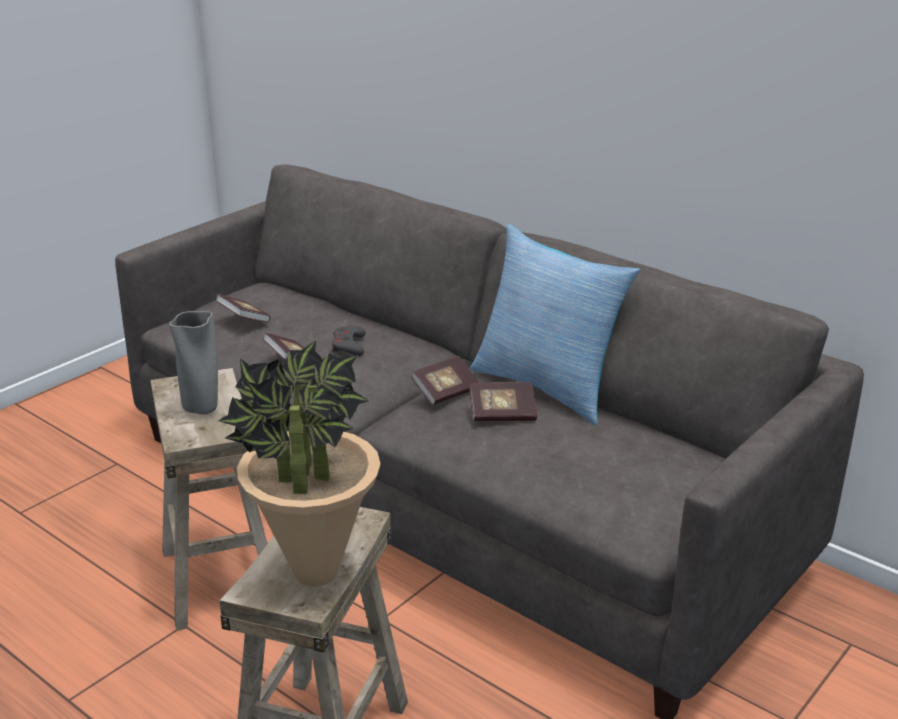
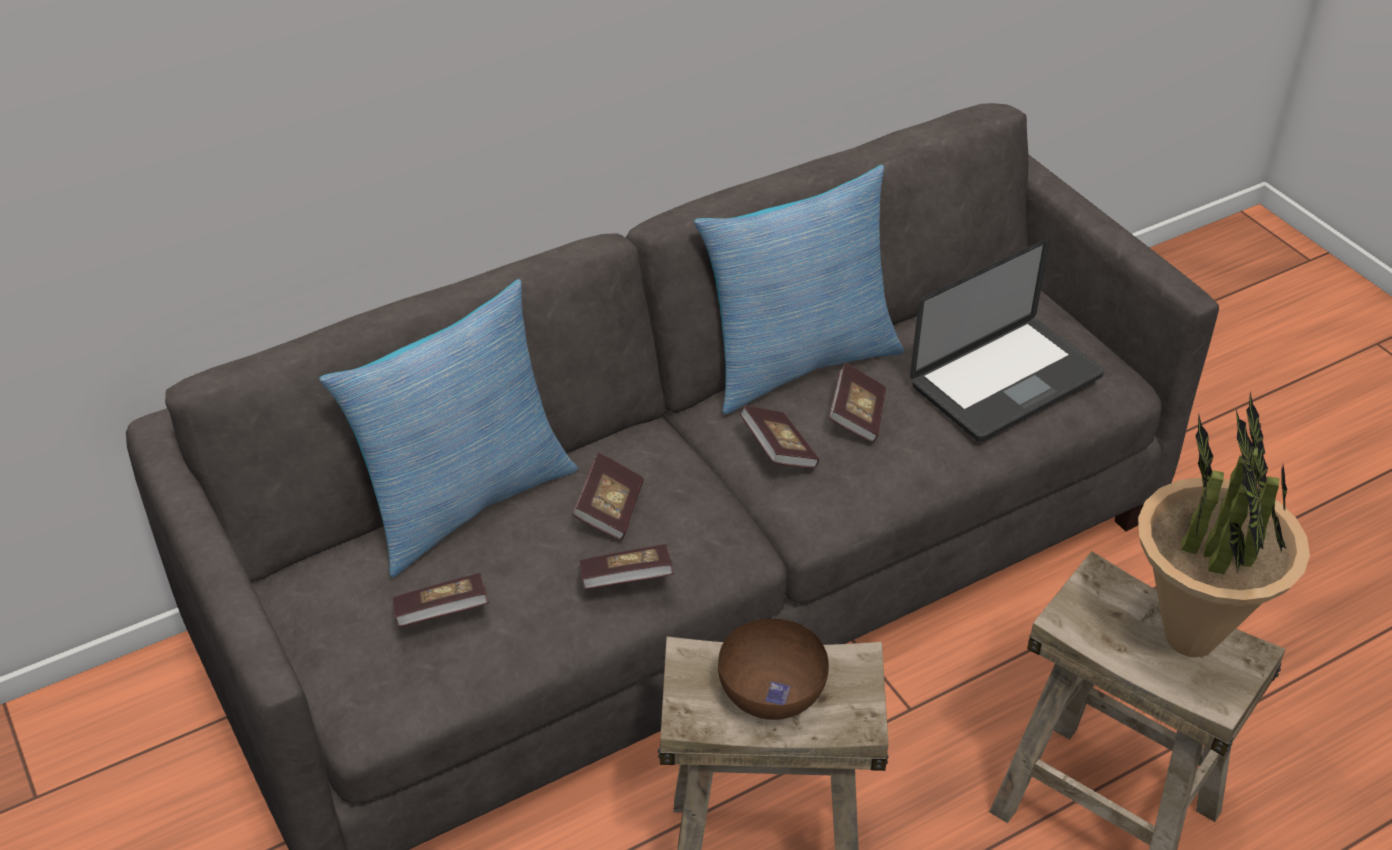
camera: 70 degrees left, 15 degrees up
(201, 409) = (771, 690): grey vase -> brown bowl
(337, 309) = (464, 501): none -> pillow
(349, 345) = (610, 510): grey game controller -> book
(594, 471) = (1006, 381): none -> laptop

